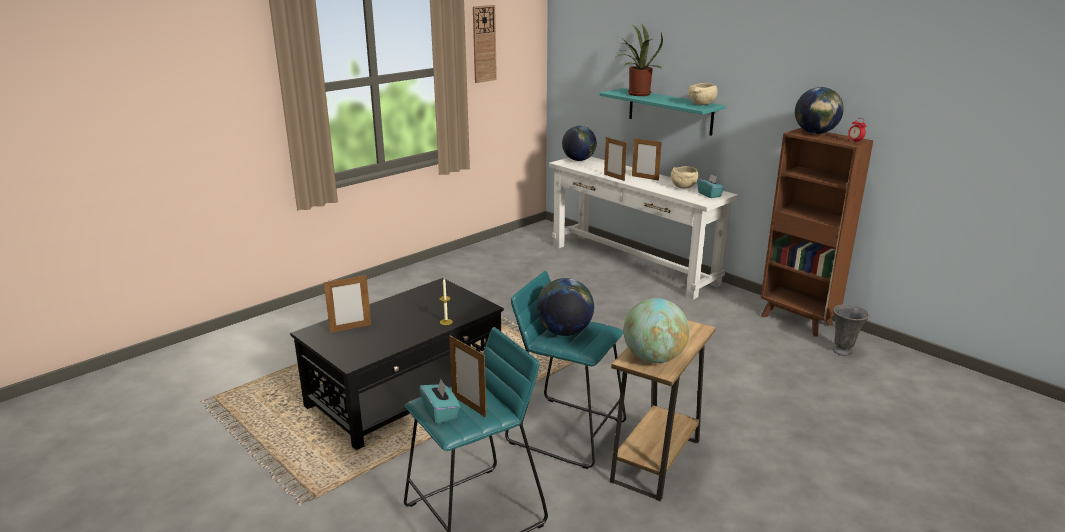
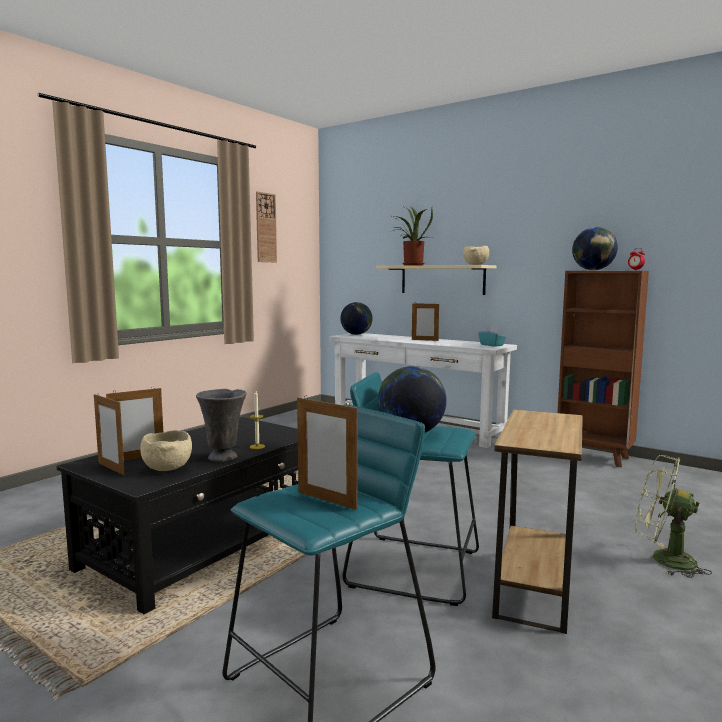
camera: 10 degrees left, 15 degrees down
(440, 413) = (289, 510): turquoise tissue box -> none
(614, 177) = (396, 340): picture frame -> picture frame (111, 468)
(654, 358) = (541, 438): globe -> none
(670, 111) = (442, 279): turquoise shelf -> beige shelf
(683, 187) = (463, 343): beige bowl -> beige bowl (167, 468)
(784, 445) = (663, 559): none -> green fan
(843, 351) = (654, 476): grey vase -> grey vase (224, 457)

